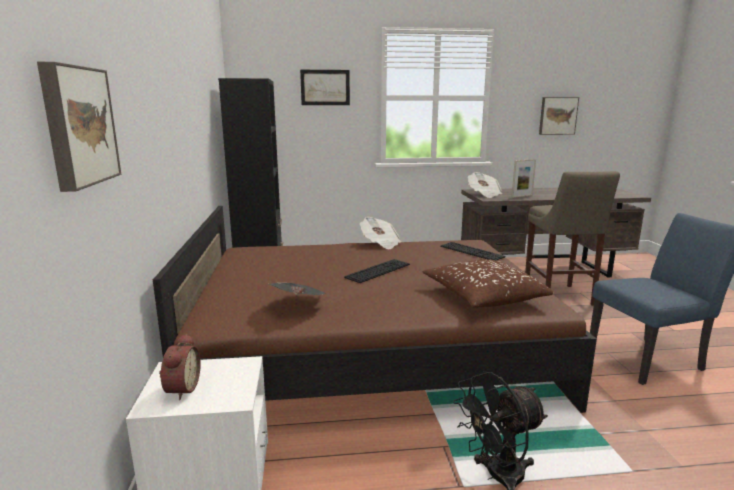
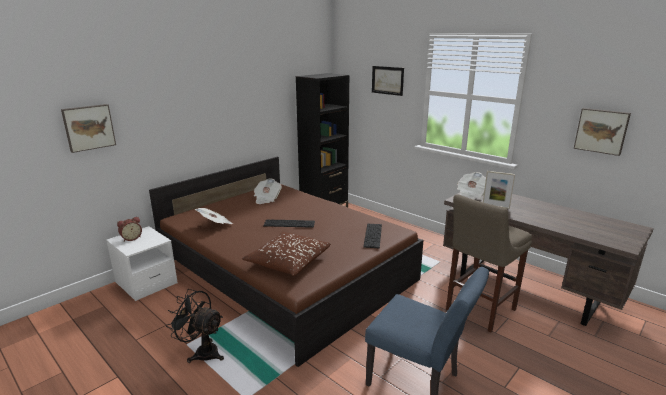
camera: 50 degrees right, 5 degrees up
(380, 243) = (343, 208): newspaper -> newspaper (266, 199)

